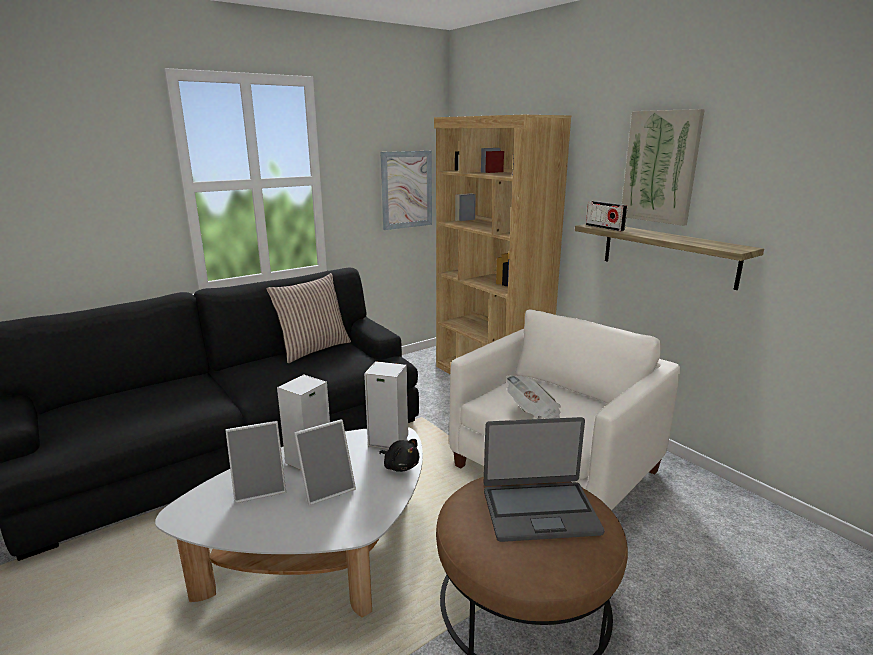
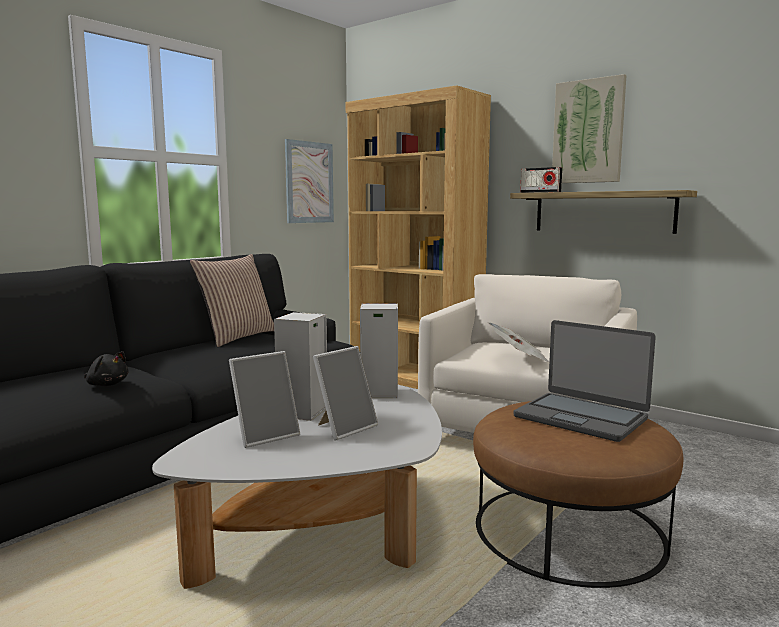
camera: 15 degrees left, 10 degrees down
(400, 466) = (410, 407): black plush toy -> black plush toy (107, 384)
(539, 511) = (581, 417): laptop -> laptop turned 60 degrees clockwise

